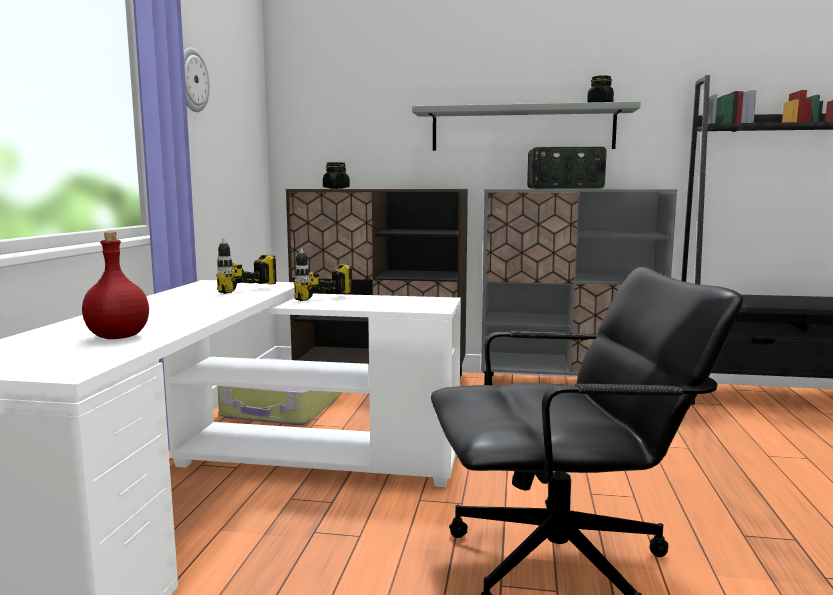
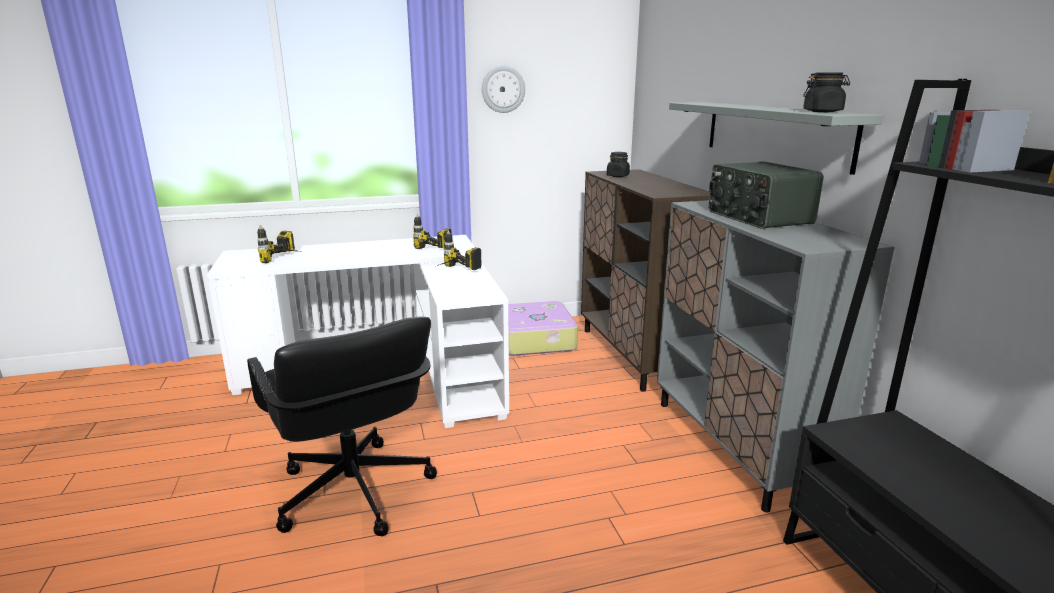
camera: 65 degrees right, 10 degrees up
(118, 337) = (288, 259): red bottle -> power drill

